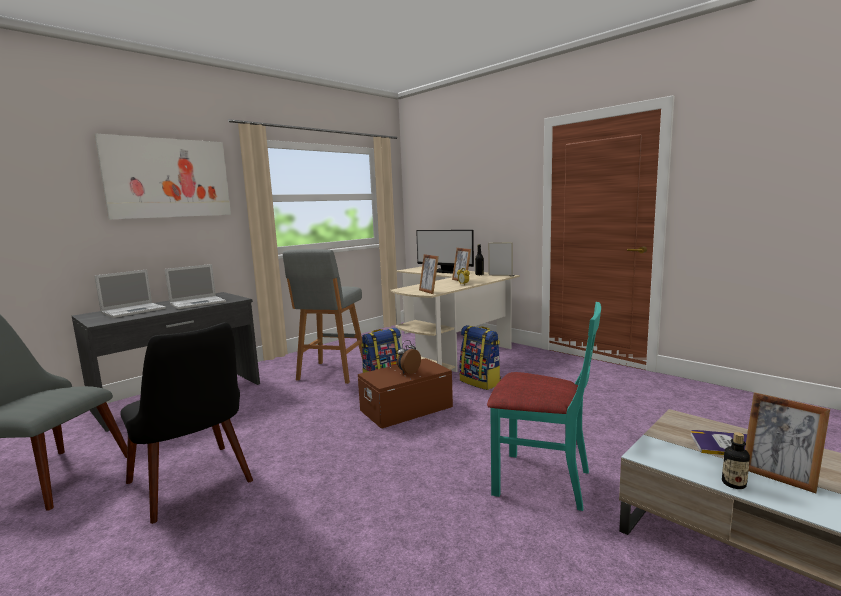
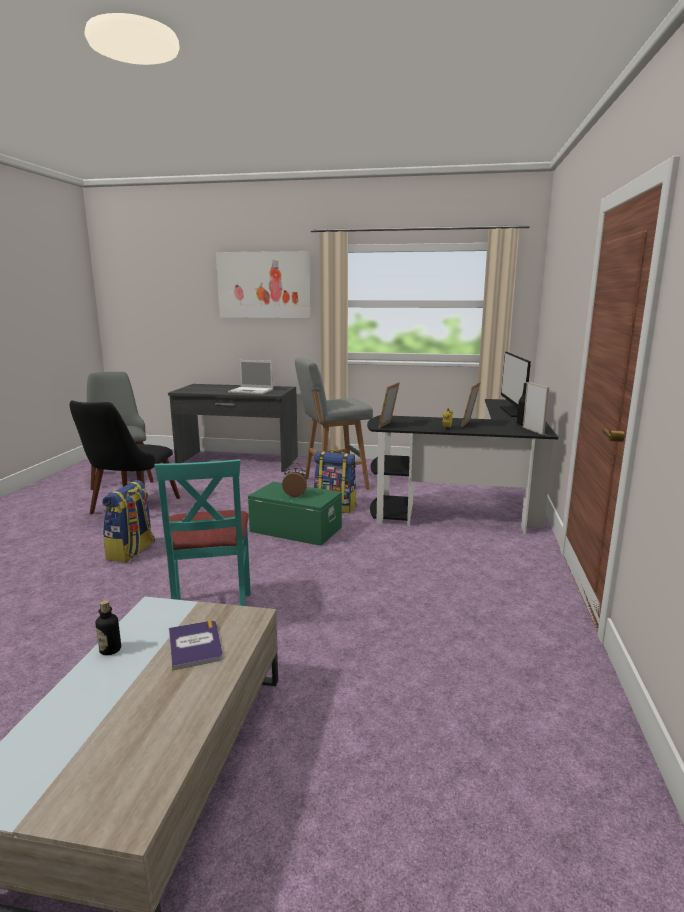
camera: 55 degrees right, 5 degrees up
(135, 310) = (215, 388): laptop -> none
(405, 408) = (296, 529): brown storage box -> green storage box
(451, 348) = (473, 507): beige desk -> black desk
(480, 382) = (396, 543): backpack -> backpack (132, 552)
(779, 477) = (133, 674): picture frame -> none

